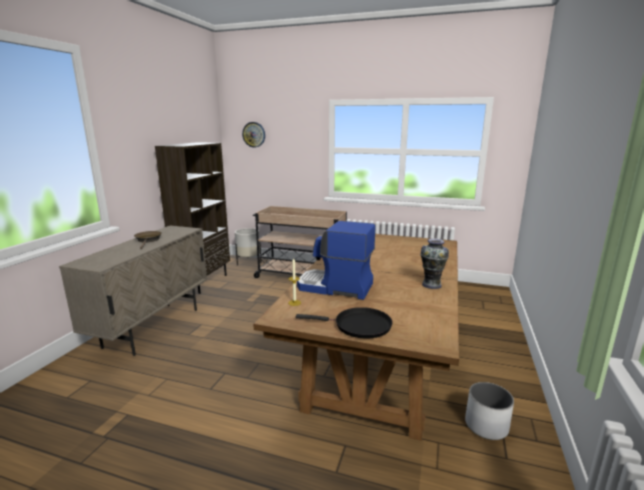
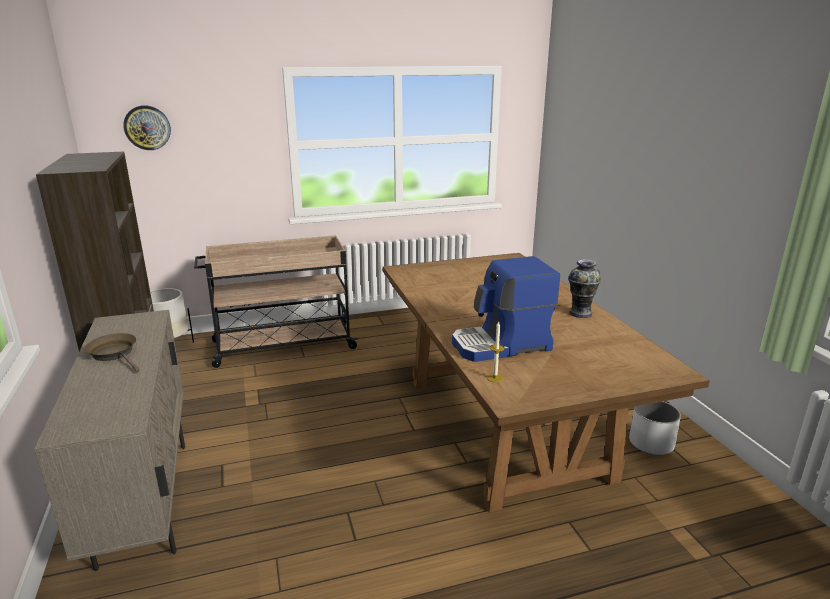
camera: 35 degrees left, 5 degrees up
(358, 326) = (595, 380): black frying pan -> none

